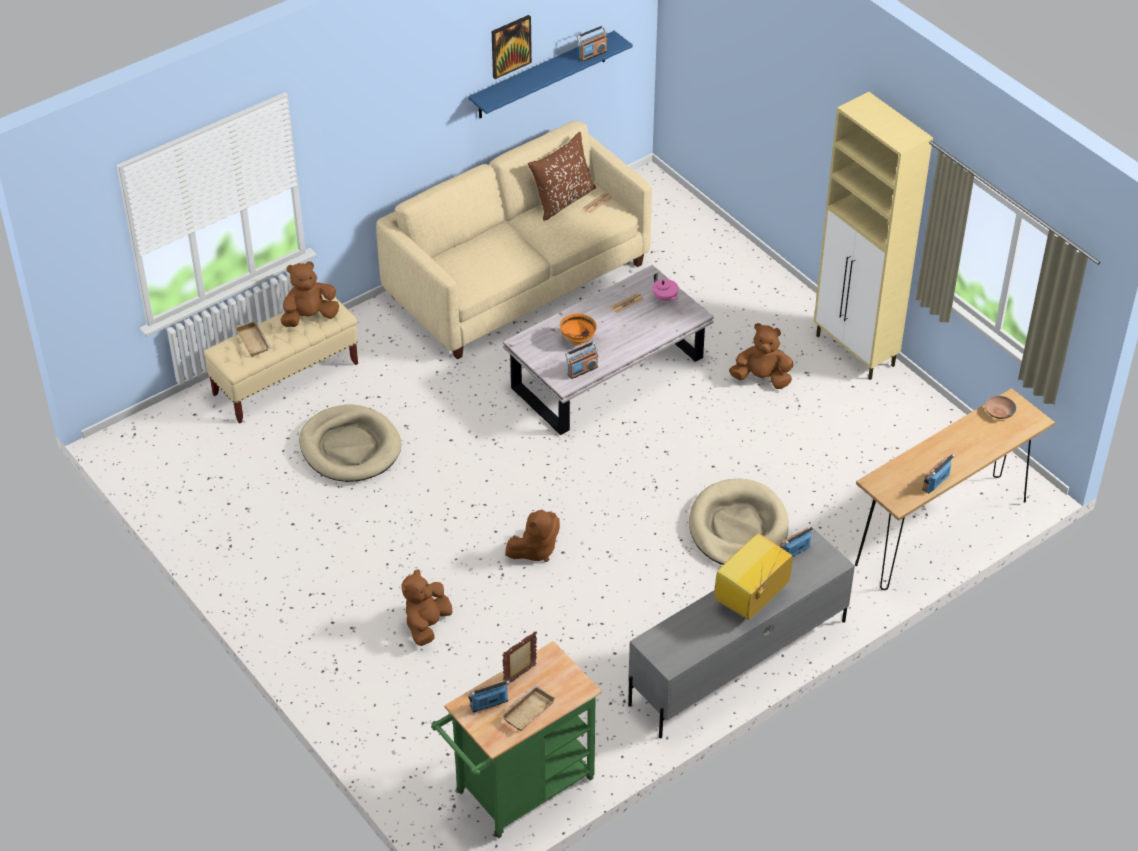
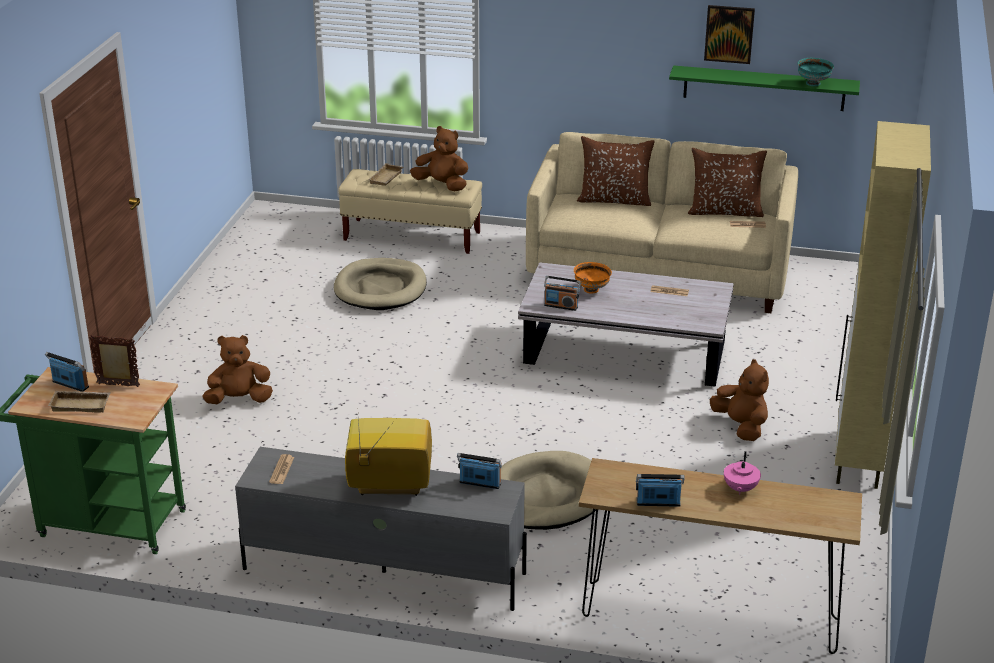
camera: 50 degrees right, 15 degrees down
(474, 243) = (614, 200): none -> brown pillow
(535, 550) = (381, 410): brown plush toy -> none
(542, 75) = (764, 88): blue shelf -> green shelf
(592, 54) = (813, 84): radio -> turquoise bowl
(665, 298) = (704, 304): pink teapot -> pink teapot (740, 489)
(674, 644) = (282, 470): none -> newspaper
(998, 411) = (815, 499): brown bowl -> none

